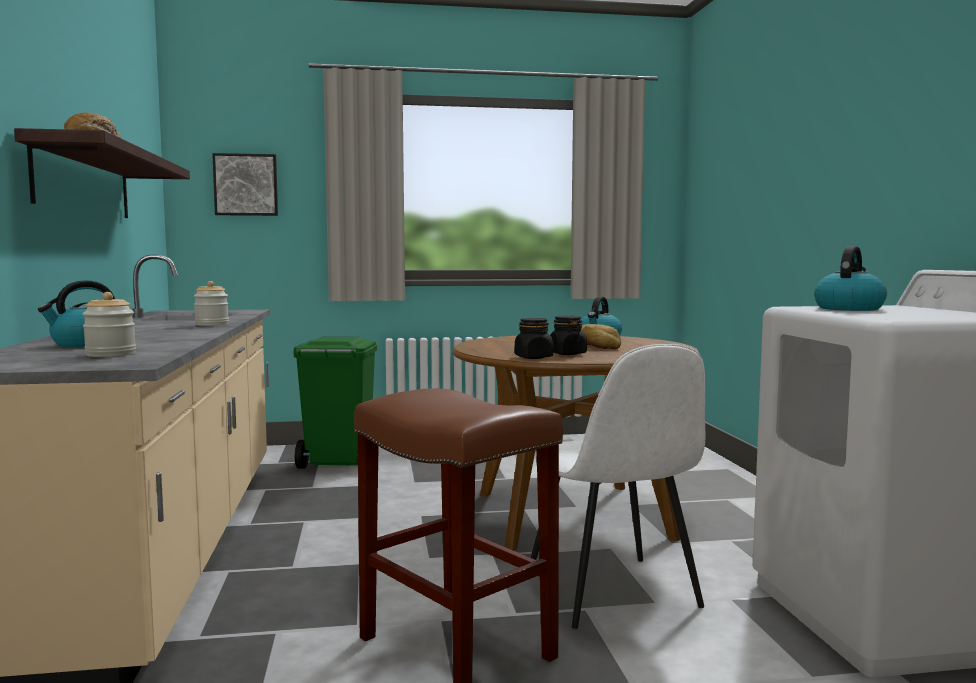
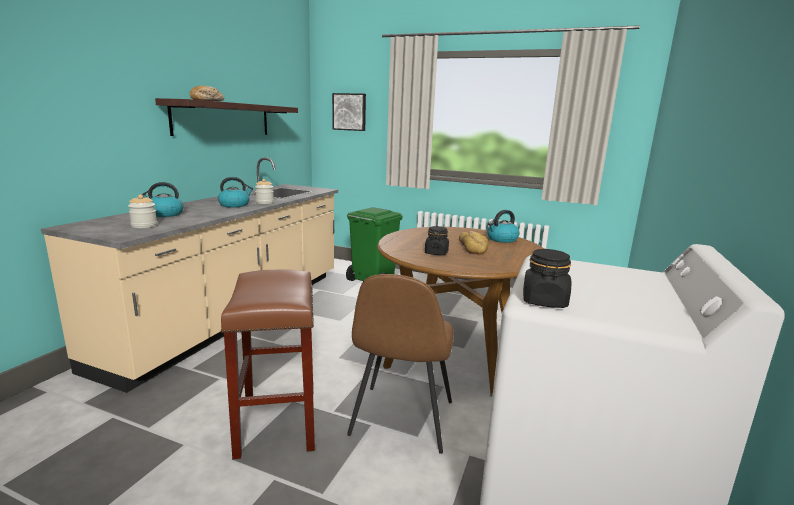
camera: 30 degrees right, 10 degrees up
(533, 357) = (405, 253): black jar -> black jar (544, 301)
(612, 593) = (401, 420): white chair -> brown chair
(849, 308) = (577, 272): kettle -> kettle (235, 205)

